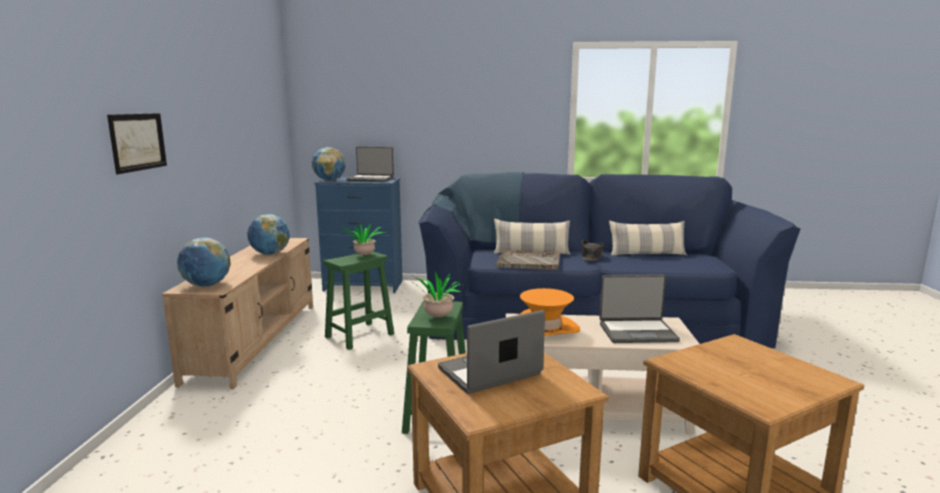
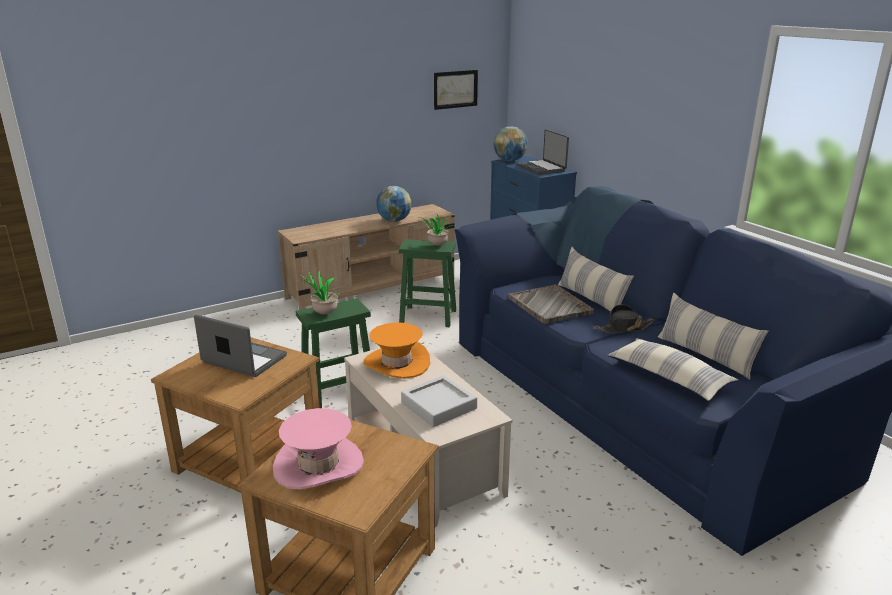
camera: 55 degrees right, 10 degrees up
(138, 142) = (267, 119): picture -> picture (455, 89)
(207, 285) = (304, 233): globe -> none
(637, 332) = (439, 405): laptop -> grey tray
(671, 267) = (668, 379): none -> pillow
(747, 380) = (318, 465): none -> pink hat

